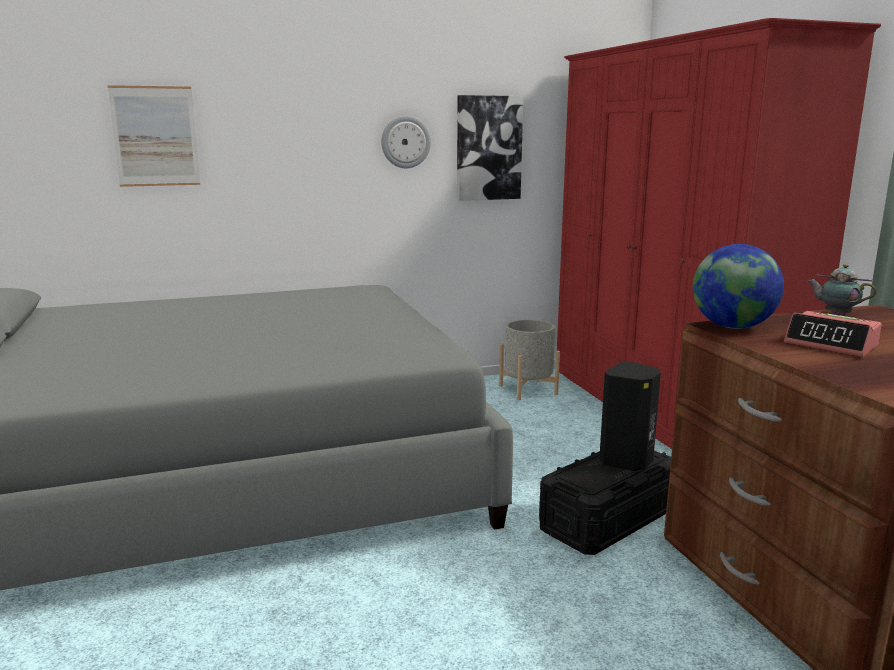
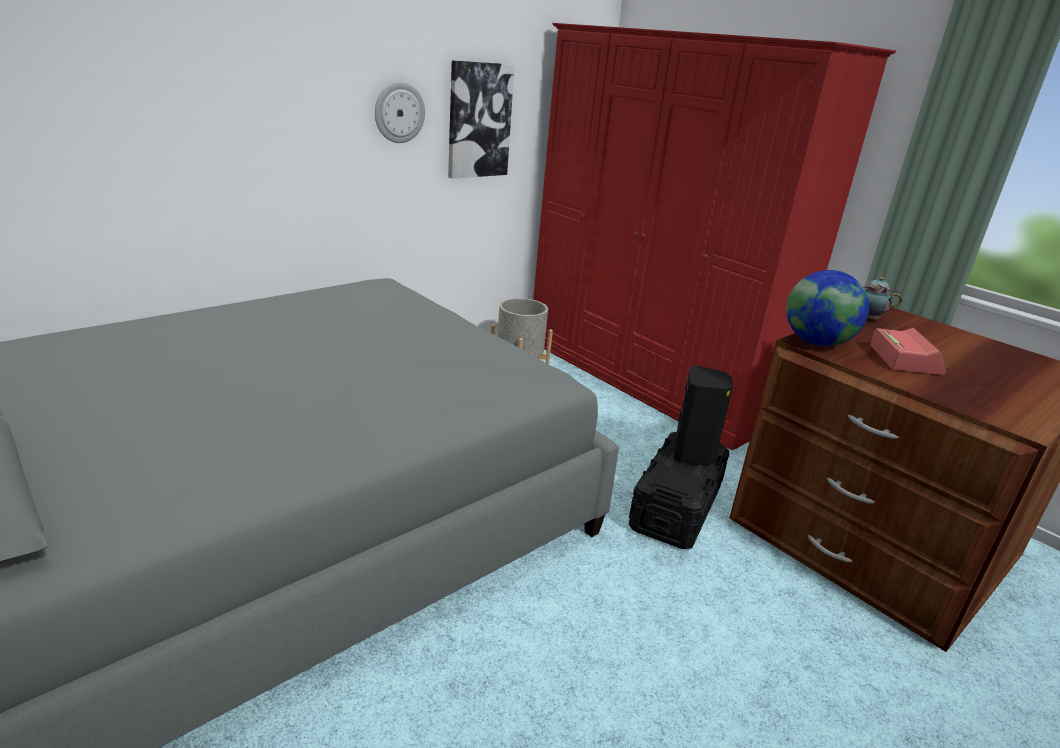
camera: 25 degrees left, 10 degrees up
(155, 136) = (97, 101): picture -> none
(831, 345) = (904, 360): alarm clock -> alarm clock turned 105 degrees counterclockwise

